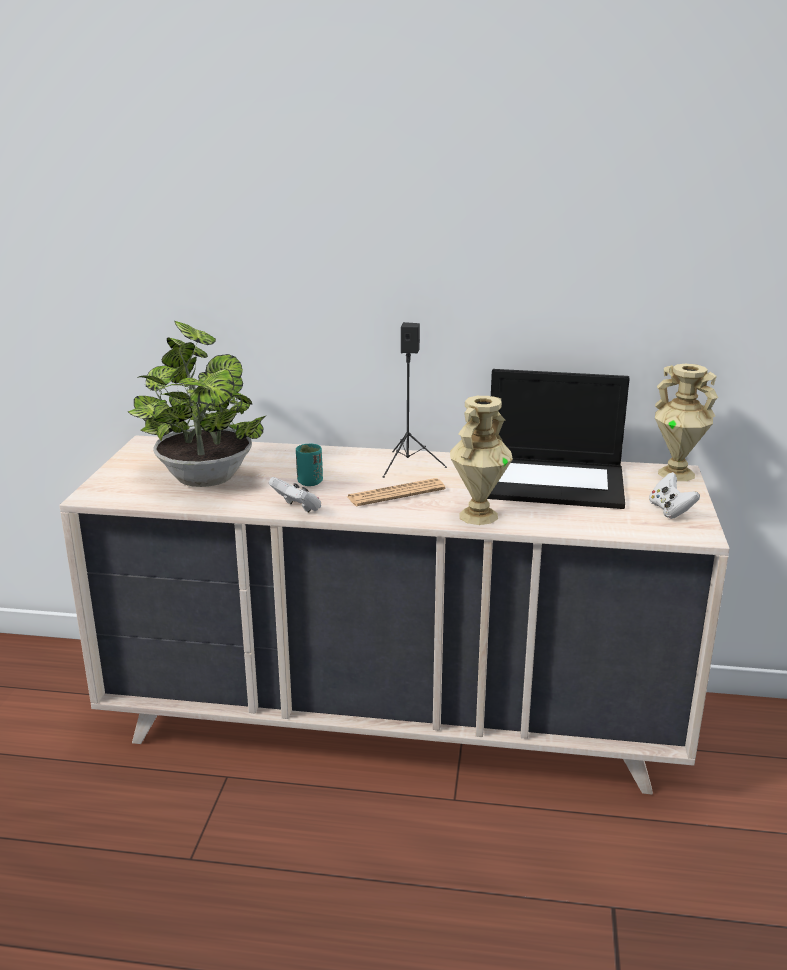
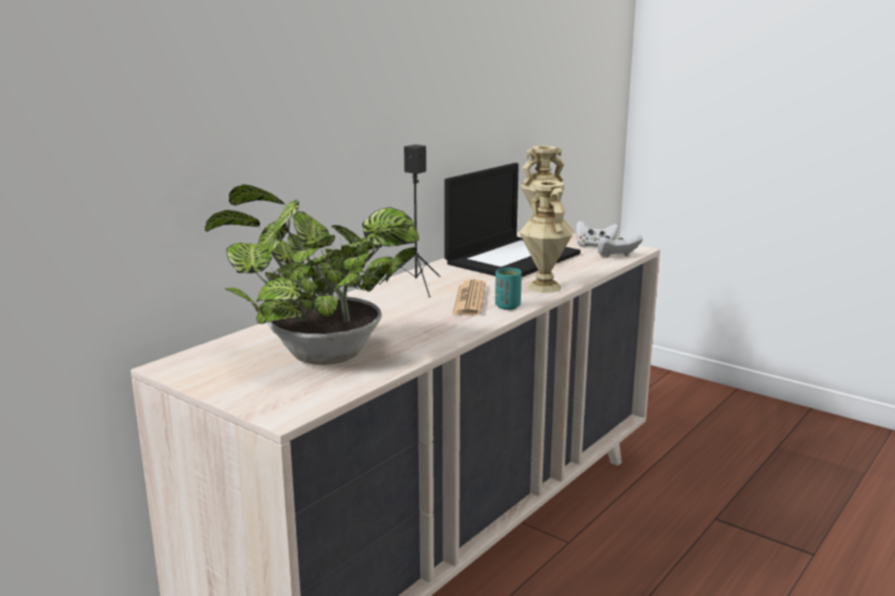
camera: 60 degrees left, 5 degrees down
(297, 508) = (453, 334): white game controller -> white game controller (617, 257)
(310, 482) = (401, 320): turquoise cup -> turquoise cup (507, 306)

